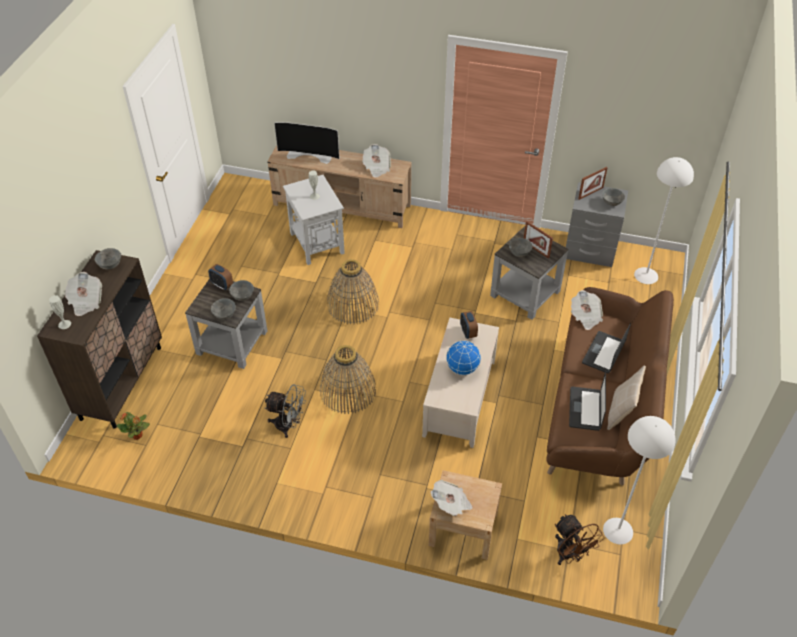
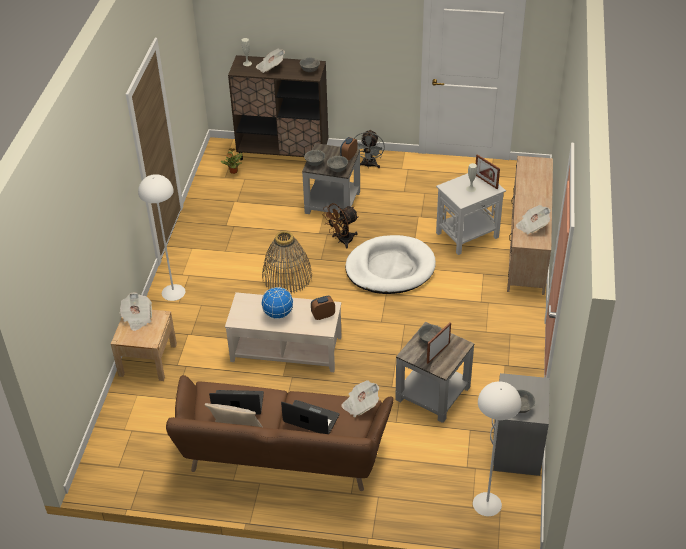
camera: 85 degrees right, 5 degrees down
(288, 425) = (248, 247): grey fan -> grey fan (368, 165)
(310, 155) = (536, 180): television -> none
(353, 305) = (390, 268): basket -> white dog bed
(570, 555) = (119, 431): brown fan -> brown fan (342, 241)
(590, 193) = (532, 388): picture frame -> picture frame (486, 181)
(618, 531) = (142, 466): white floor lamp -> white floor lamp (173, 292)

